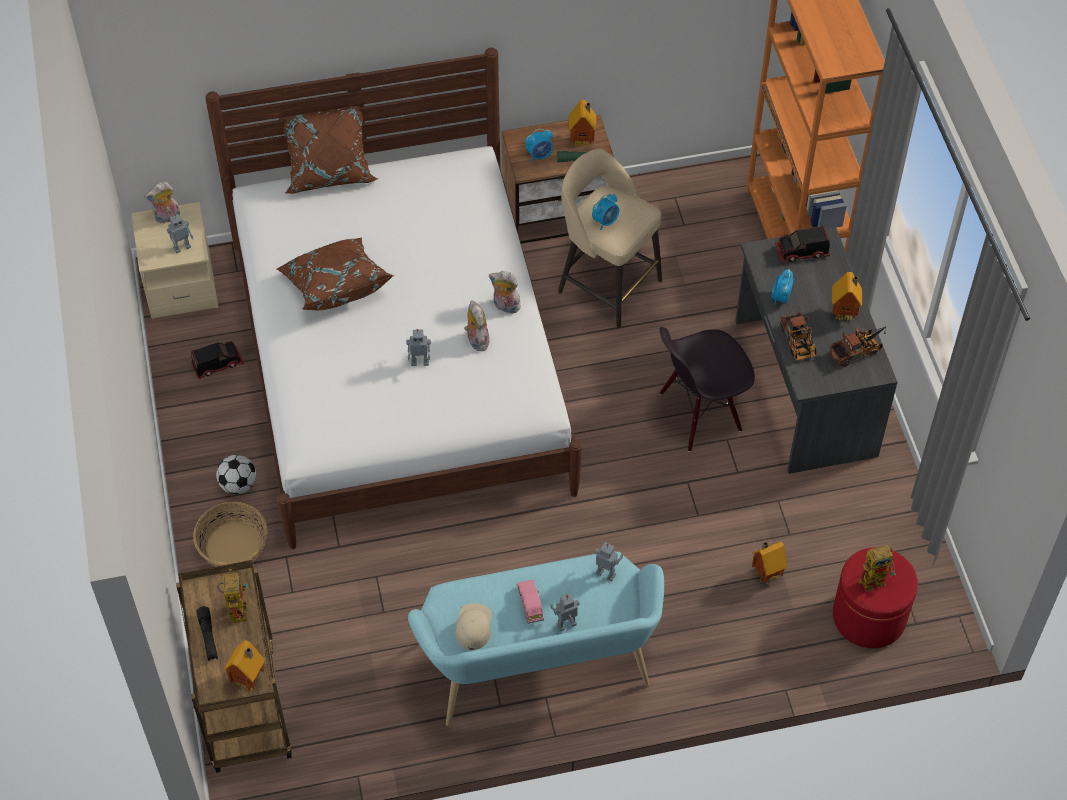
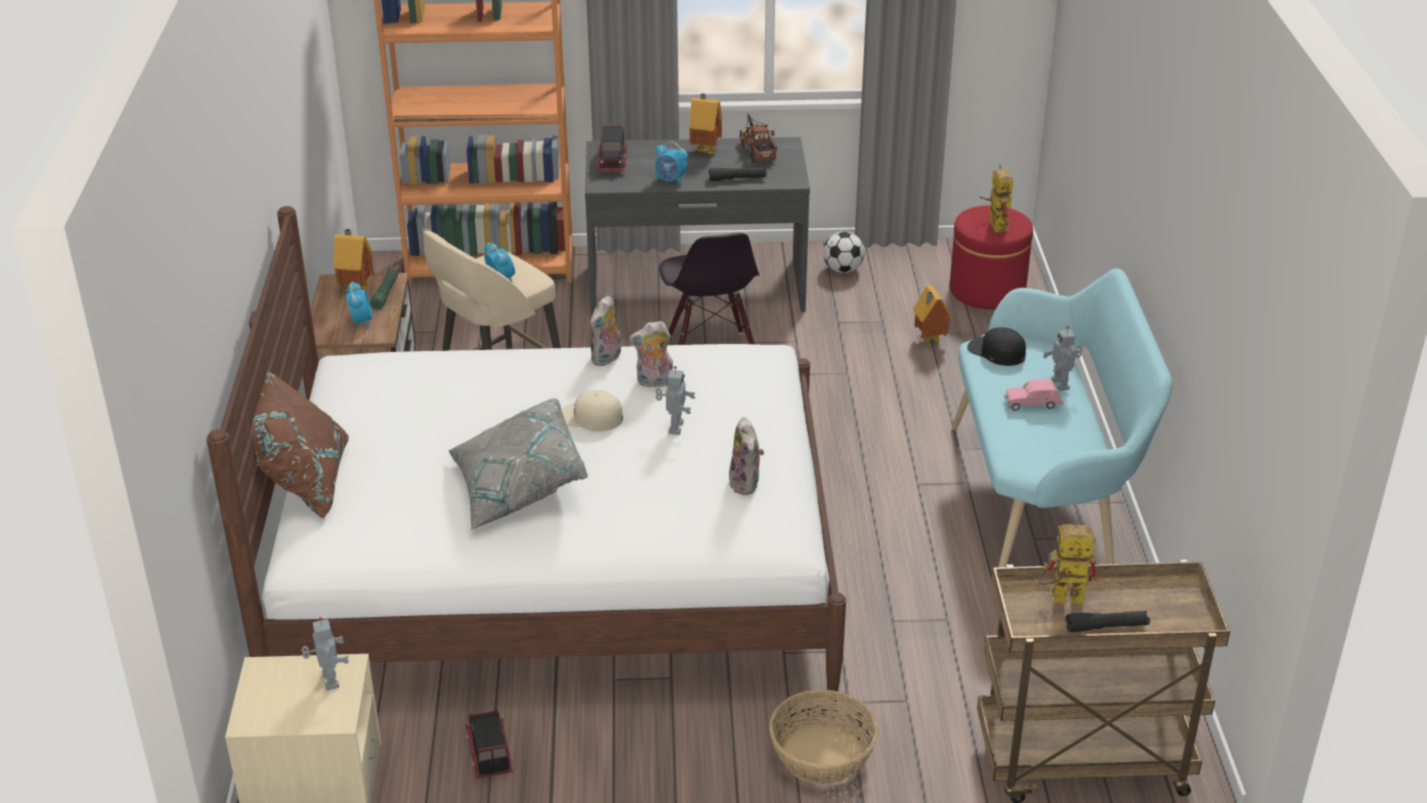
camera: 80 degrees left, 20 degrees down
(167, 218) = (259, 695): plush toy -> plush toy (747, 484)
(238, 485) = (717, 743): football -> football (843, 270)
(249, 681) = (1175, 593): toy house -> none
(335, 285) = (517, 487): brown pillow -> grey pillow
(473, 626) = (1061, 447): beige cap -> beige cap (590, 417)
(605, 575) = (996, 351): toy robot -> black cap
(798, 344) = (737, 179): toy truck -> black flashlight

